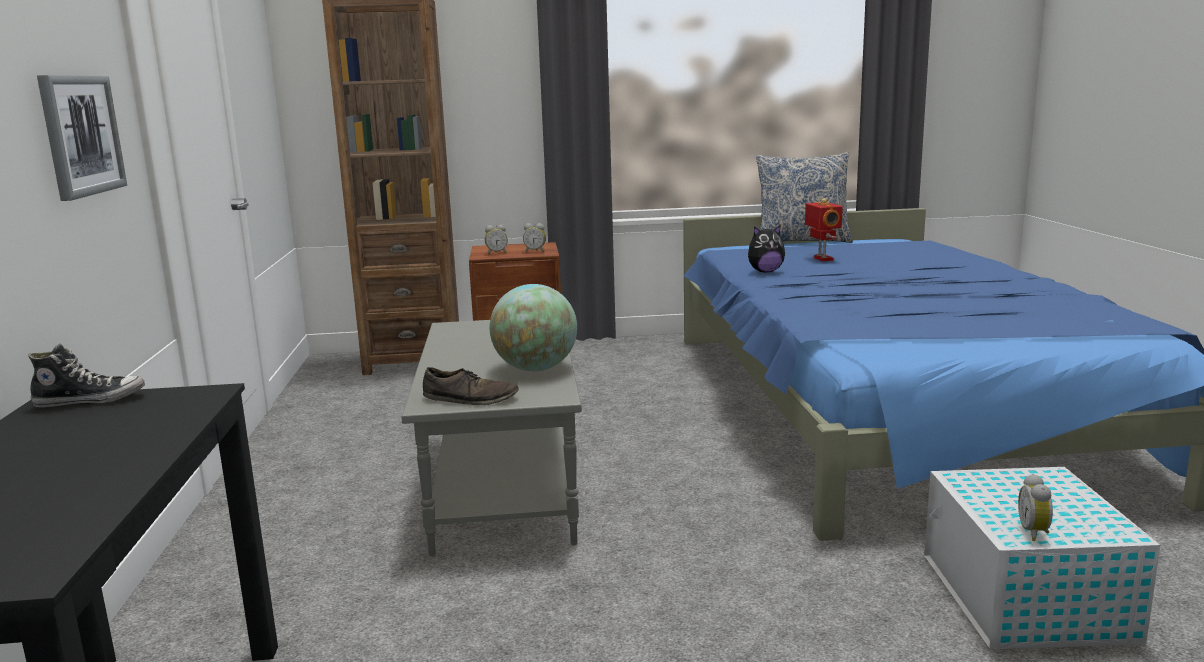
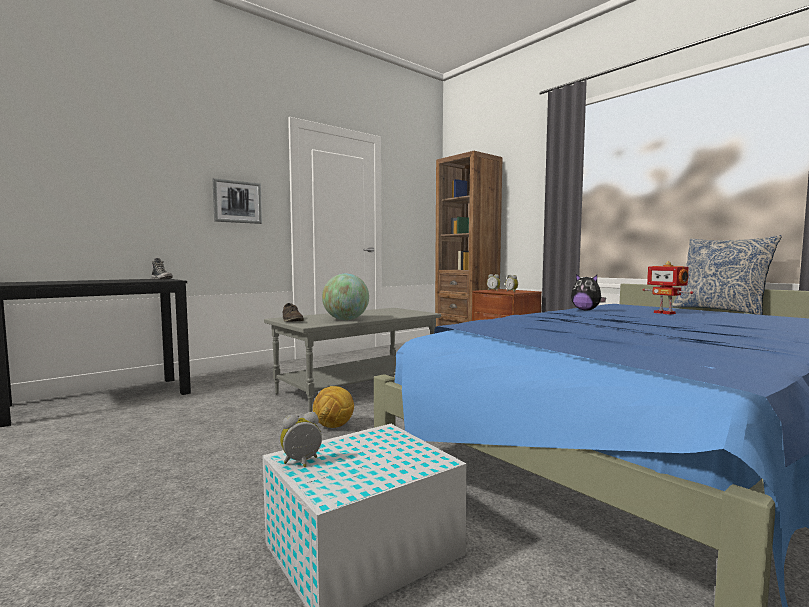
camera: 55 degrees right, 10 degrees down
(667, 540) = (334, 426): none -> football
(822, 259) = (665, 313): toy robot -> toy robot turned 105 degrees clockwise

